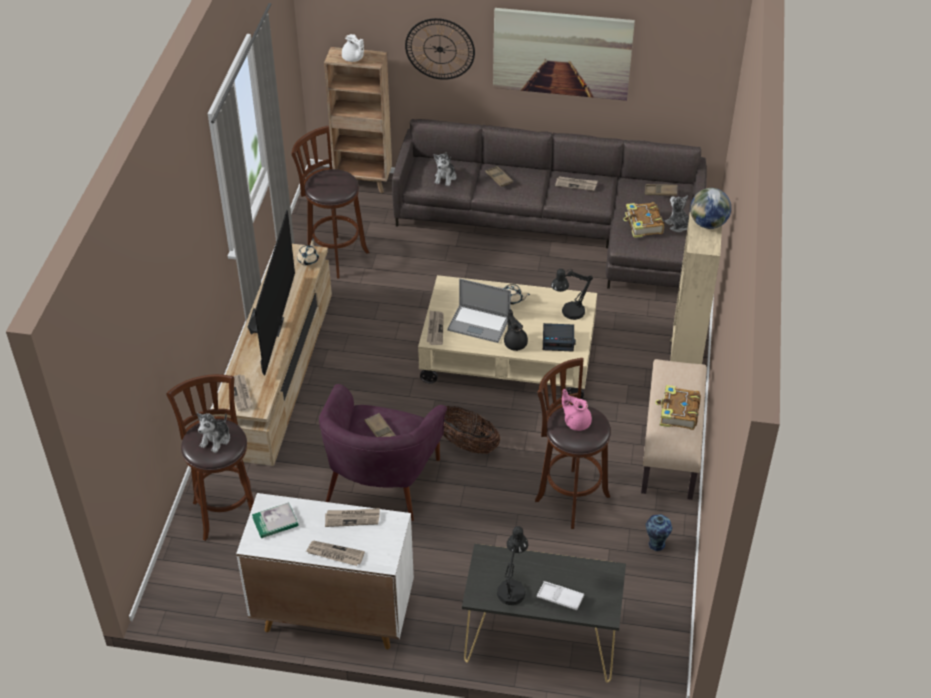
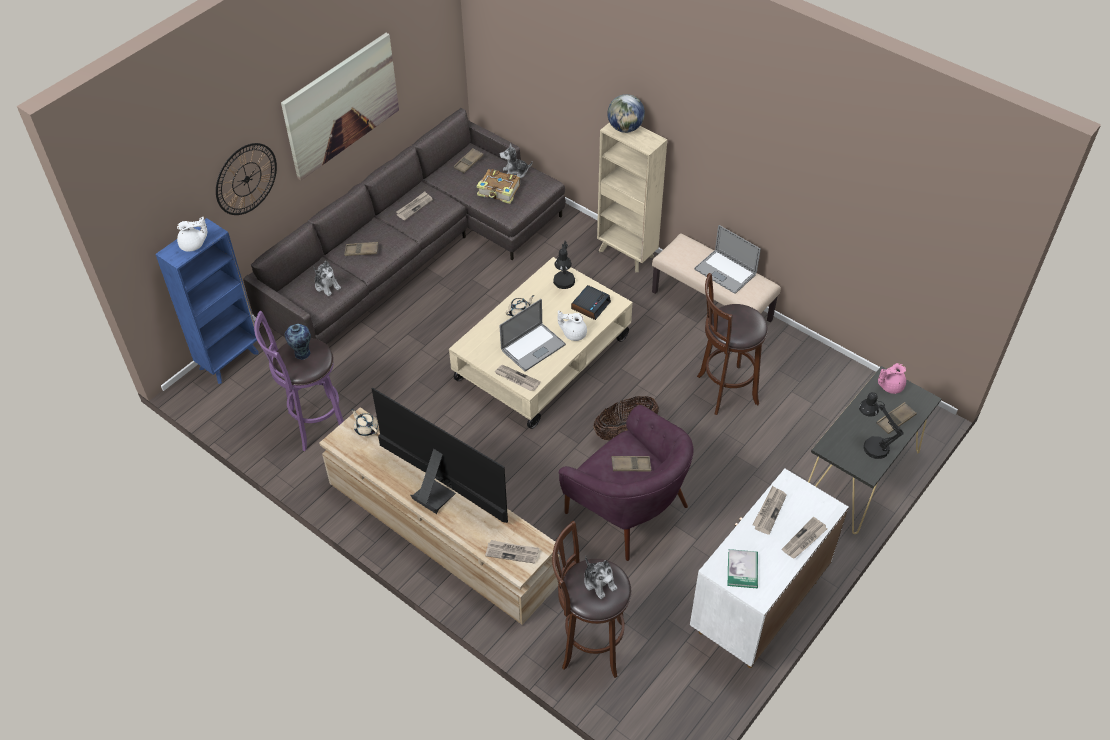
camera: 60 degrees left, 5 degrees up
(334, 255) = (314, 425): brown stool -> purple stool
(364, 182) = (230, 360): brown bookcase -> blue bookcase
(515, 343) = (573, 333): black teapot -> white teapot
(560, 598) = (895, 420): white tray -> brown tray
(576, 422) = (736, 322): pink teapot -> pink teapot (890, 386)
(655, 544) = (803, 362): vase -> vase (302, 354)
(678, 413) = (725, 272): book -> laptop

